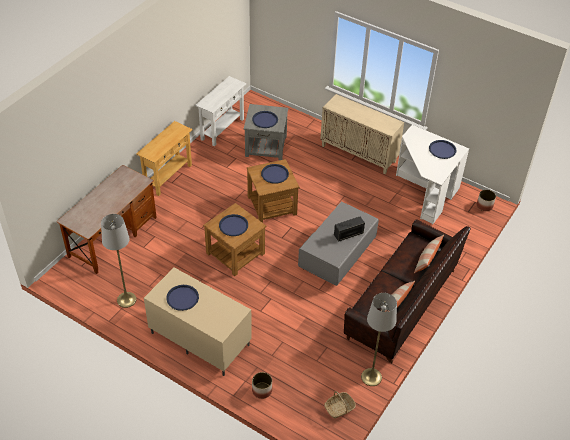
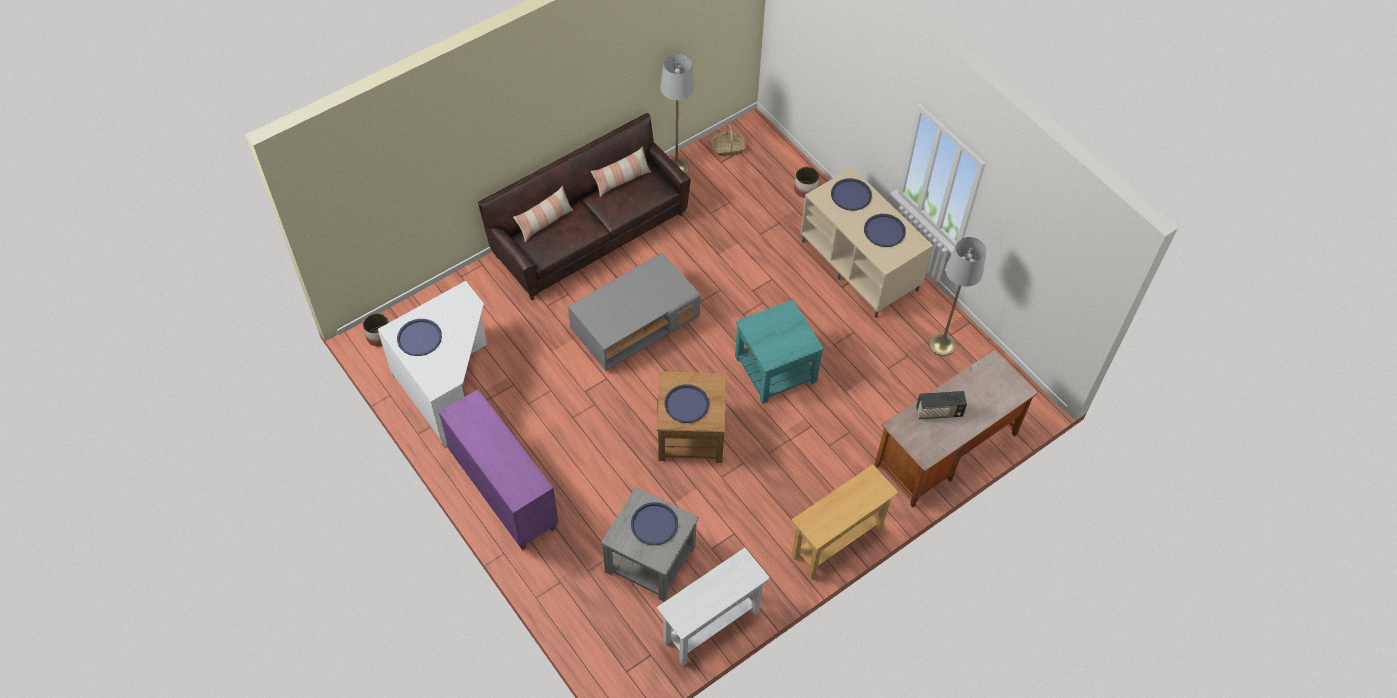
camera: 160 degrees left, 10 degrees up
(233, 225) = (781, 333): blue tray -> blue tray (851, 195)
(235, 253) = (775, 369): brown side table -> turquoise side table
(348, 234) = (623, 294): radio -> radio (938, 412)
(359, 153) = (503, 492): beige cabinet -> purple cabinet

